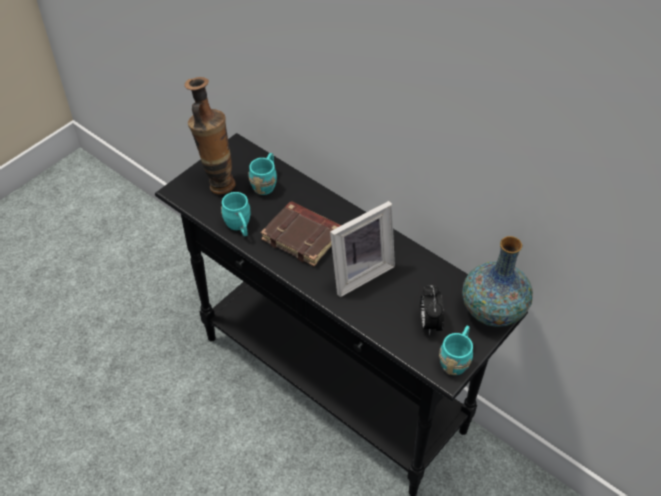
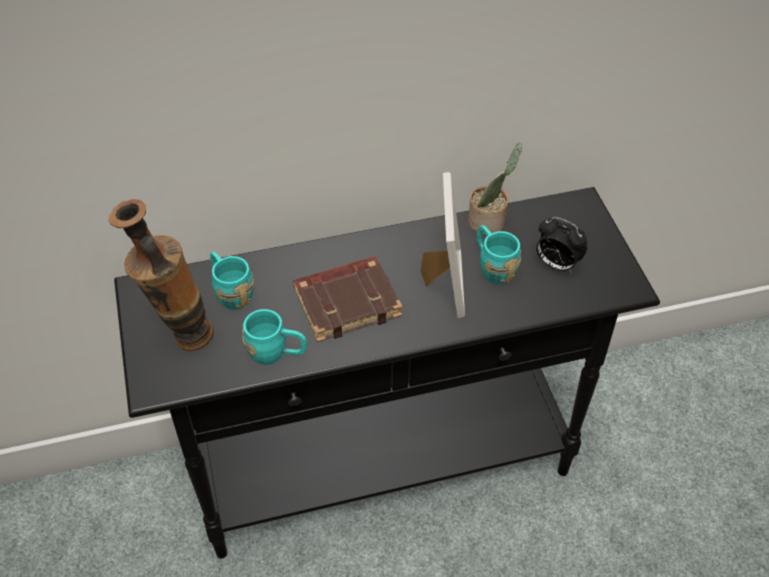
camera: 55 degrees left, 0 degrees up
(434, 269) = (489, 222): none -> potted plant
(456, 359) = (616, 269): turquoise mug -> turquoise mug (493, 267)
(492, 310) = (576, 210): vase -> none

